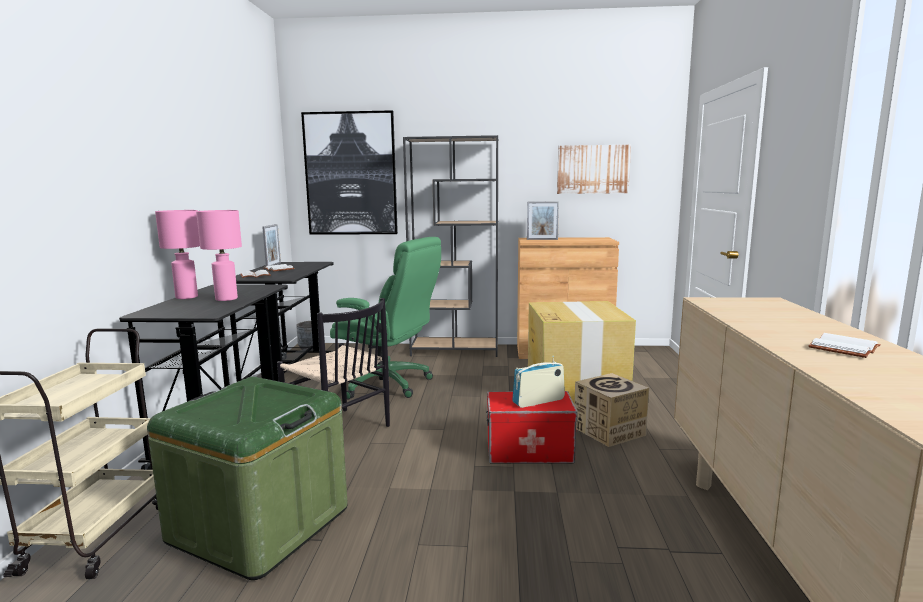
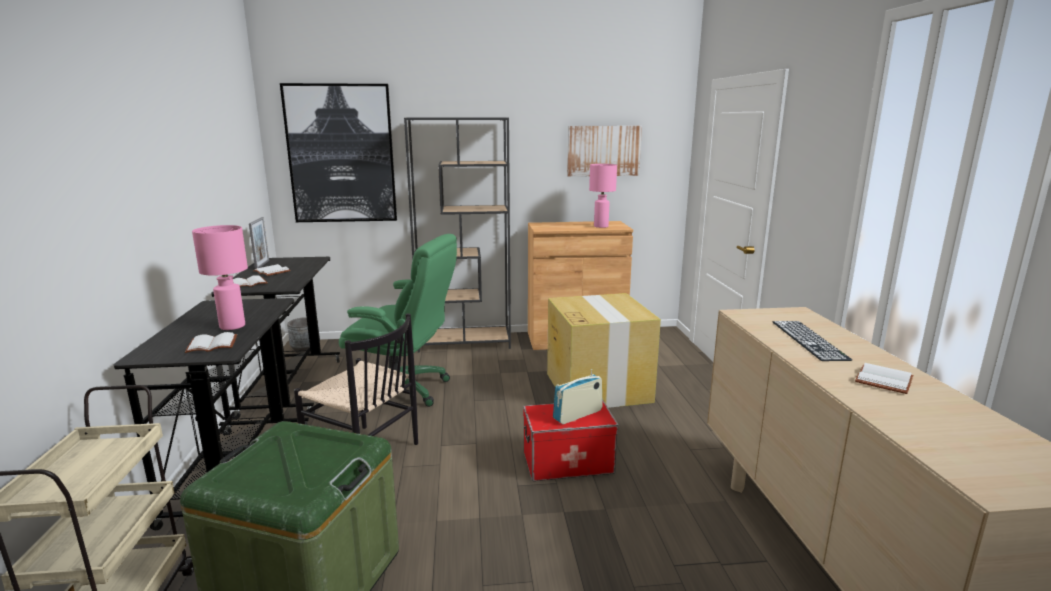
camera: 10 degrees left, 5 degrees up
(187, 297) = (182, 325): pink table lamp -> pink table lamp (601, 226)
(204, 308) = (213, 344): none -> white book
(542, 239) = (554, 226): picture frame -> none
(609, 431) = (640, 433): cardboard box -> none
(771, 318) = (809, 340): none -> keyboard

